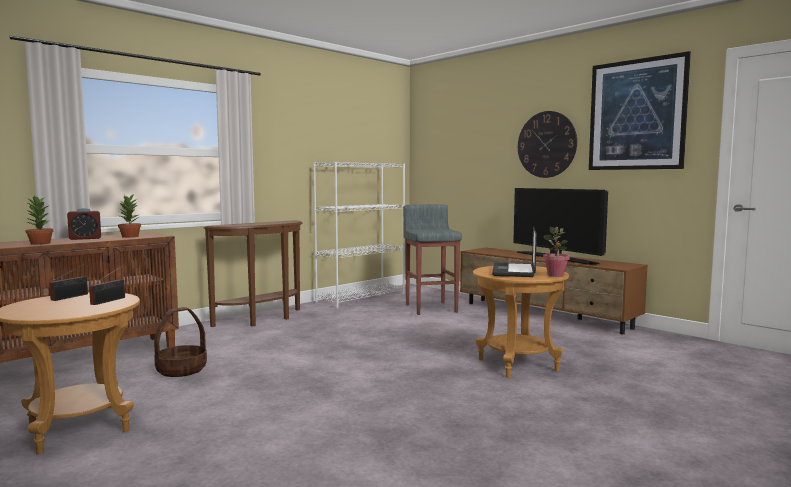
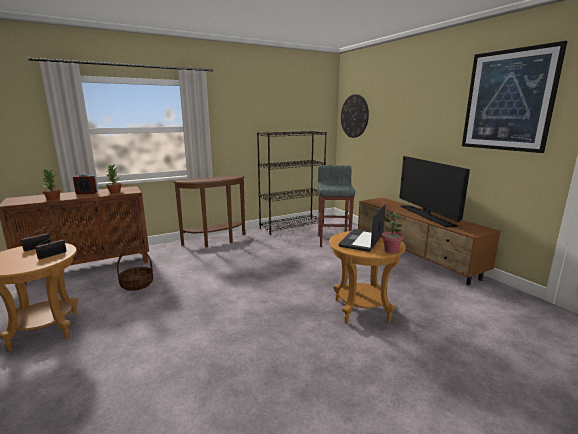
camera: 15 degrees right, 10 degrees up
(361, 298) = (292, 226): white bookcase -> black bookcase
(546, 144) = (431, 122): wall clock -> wall clock (354, 116)

